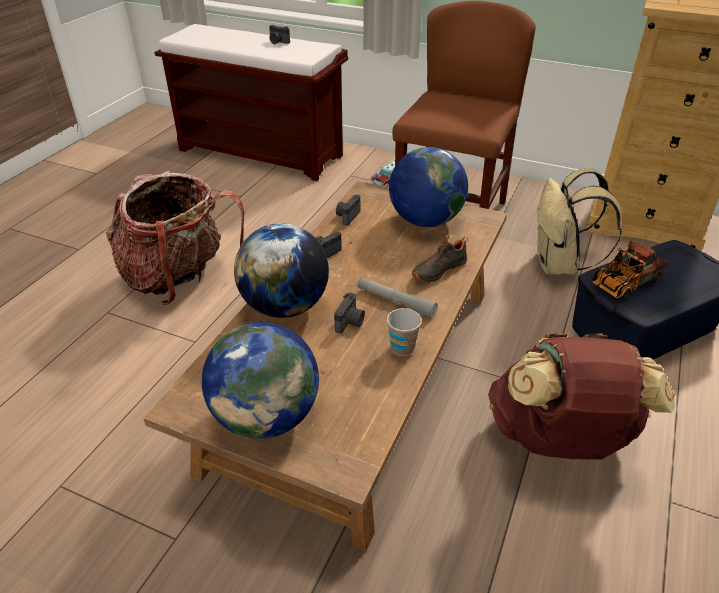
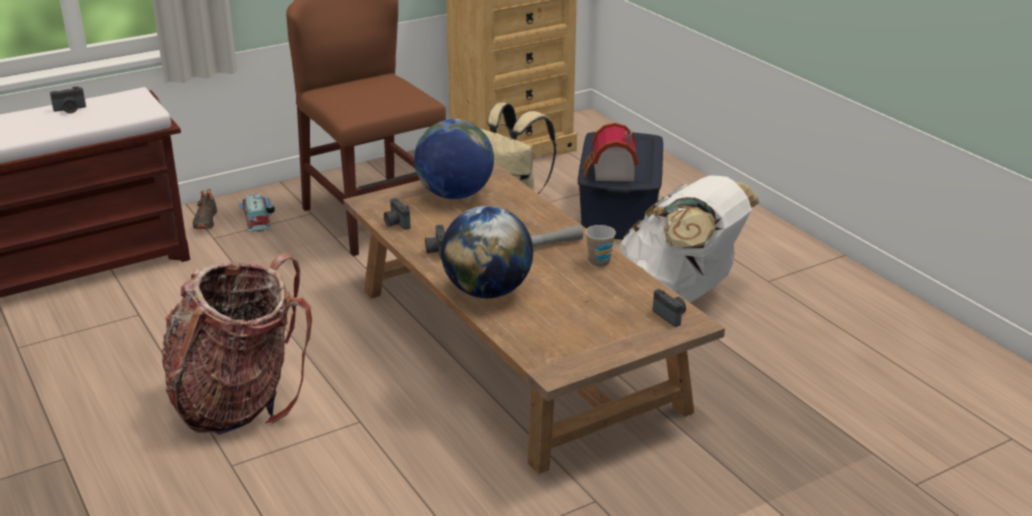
camera: 55 degrees left, 10 degrees down
(266, 417) = (608, 337): globe -> none
(350, 322) = (544, 271): camera -> camera (671, 316)
(438, 269) = (527, 215): black shoe -> black shoe (205, 221)
(558, 440) = (681, 294): brown backpack -> white backpack
(622, 285) = (610, 173): toy truck -> toy house

